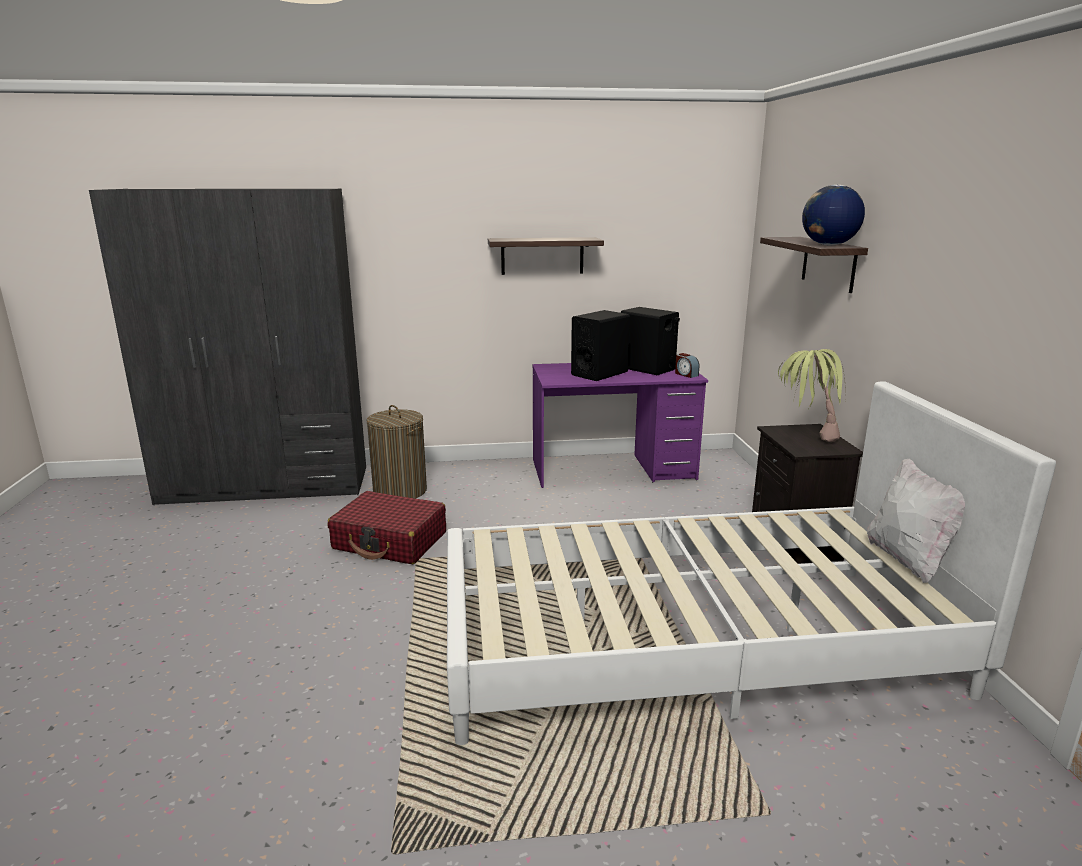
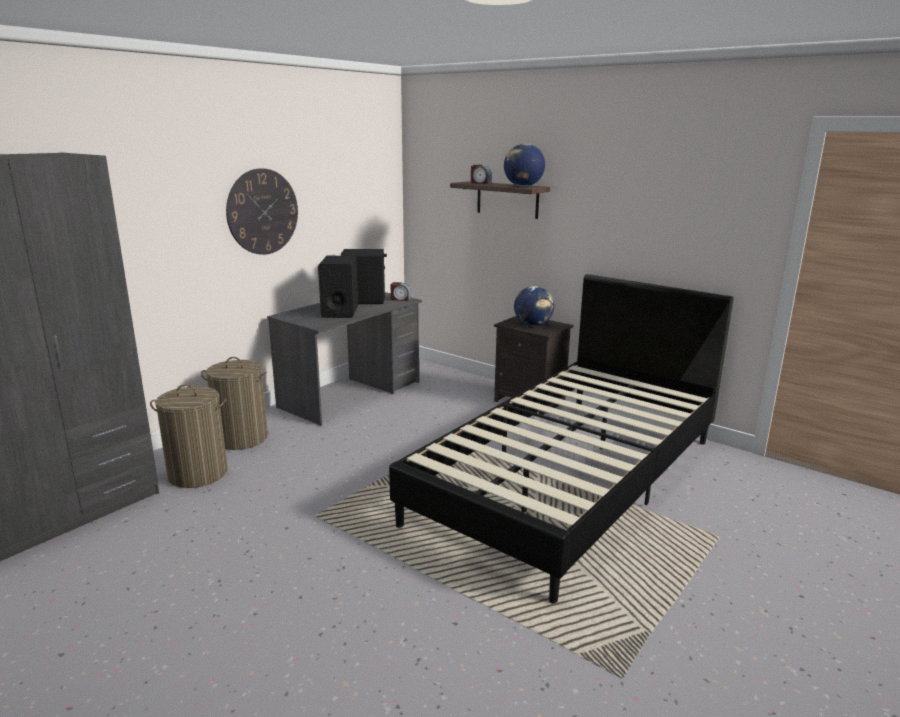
camera: 45 degrees left, 0 degrees up
(390, 541) = (266, 514): red suitcase -> none
(468, 476) = (241, 438): none -> laundry basket
(542, 256) = (262, 212): shelf -> wall clock
(613, 470) = (351, 394): purple desk -> grey desk
(692, 644) = (570, 479): white bed -> black bed
(796, 239) = (480, 183): none -> alarm clock
(805, 439) = (533, 325): potted plant -> globe
(908, 560) = (642, 380): white pillow -> none

